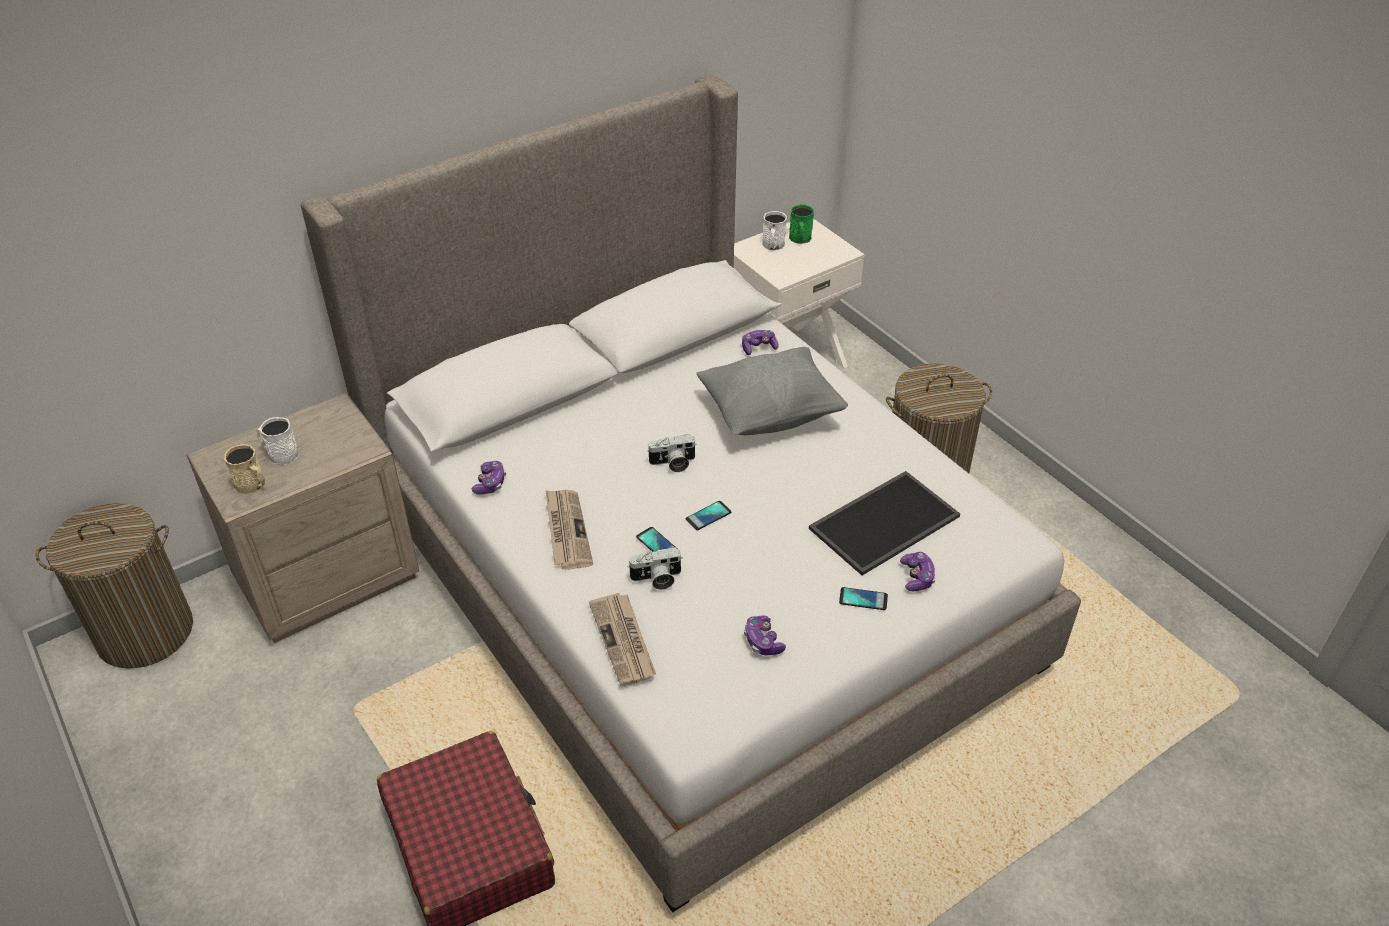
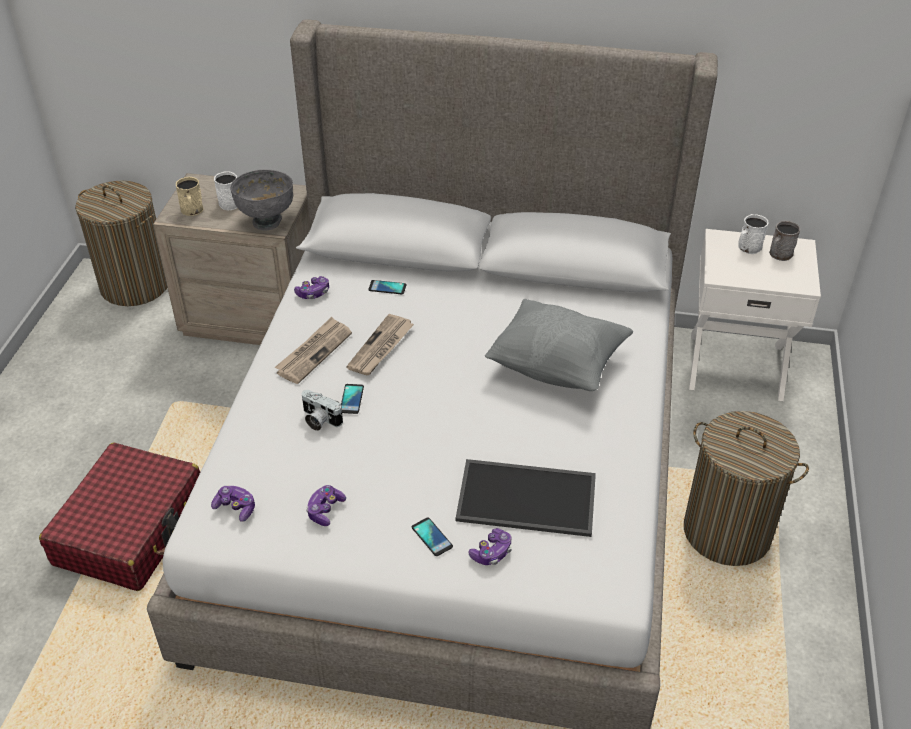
camera: 45 degrees right, 0 degrees up
(350, 449) = (267, 221): none -> grey bowl
(624, 641) = (248, 443): newspaper -> newspaper (381, 347)
(673, 463) = (438, 354): camera -> none
(708, 516) = (410, 404): phone -> phone (387, 288)
(758, 347) = (617, 314): game controller -> game controller (236, 507)
(800, 239) = (779, 255): green mug -> grey mug

